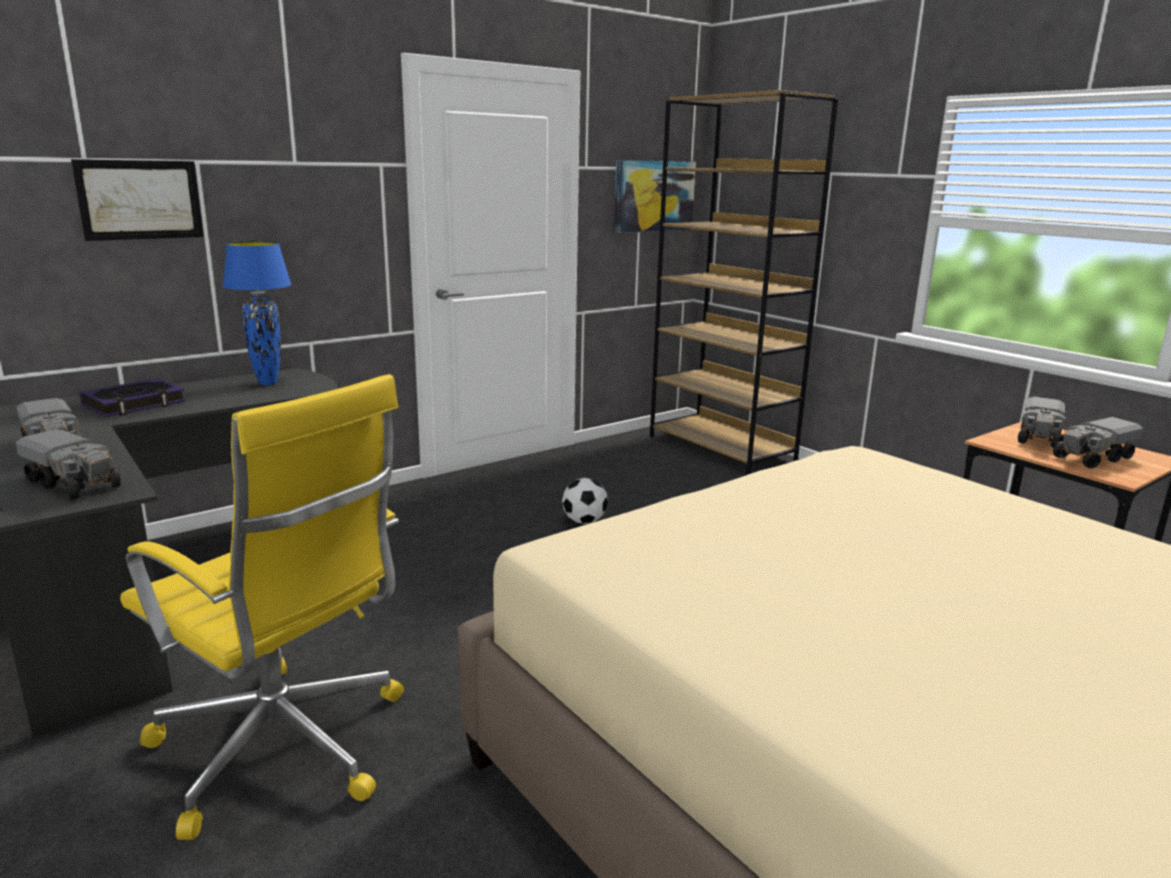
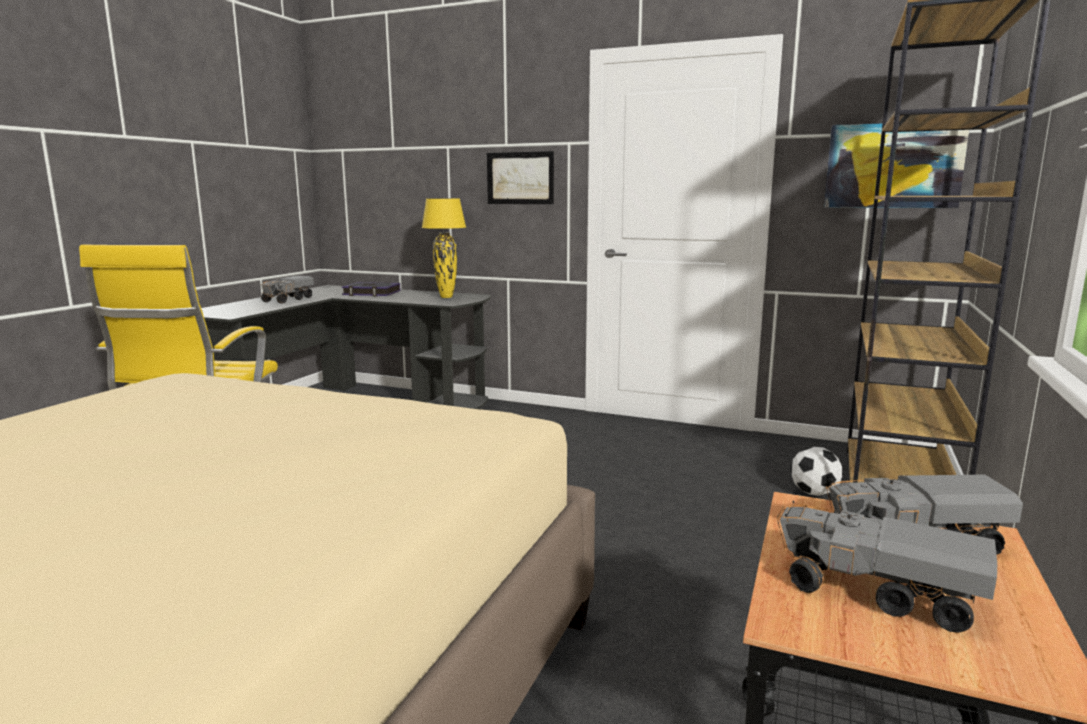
camera: 60 degrees right, 5 degrees down
(75, 483) = (239, 310): toy truck -> none
(140, 200) = (415, 172): picture -> picture (520, 178)
(268, 383) = (446, 297): blue table lamp -> yellow table lamp
(584, 521) = (596, 475): football -> football (814, 493)

